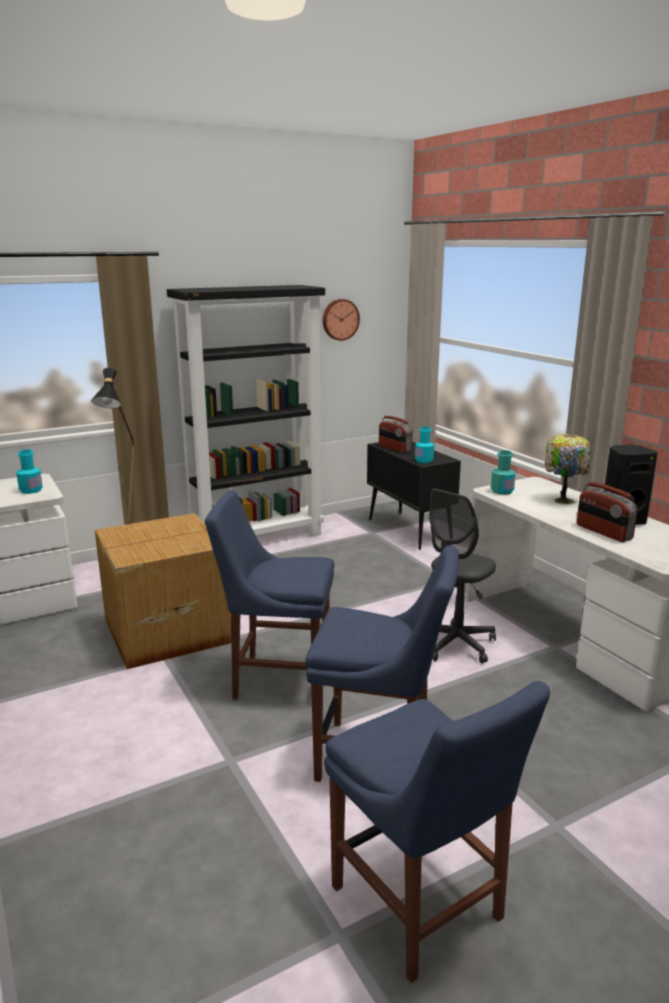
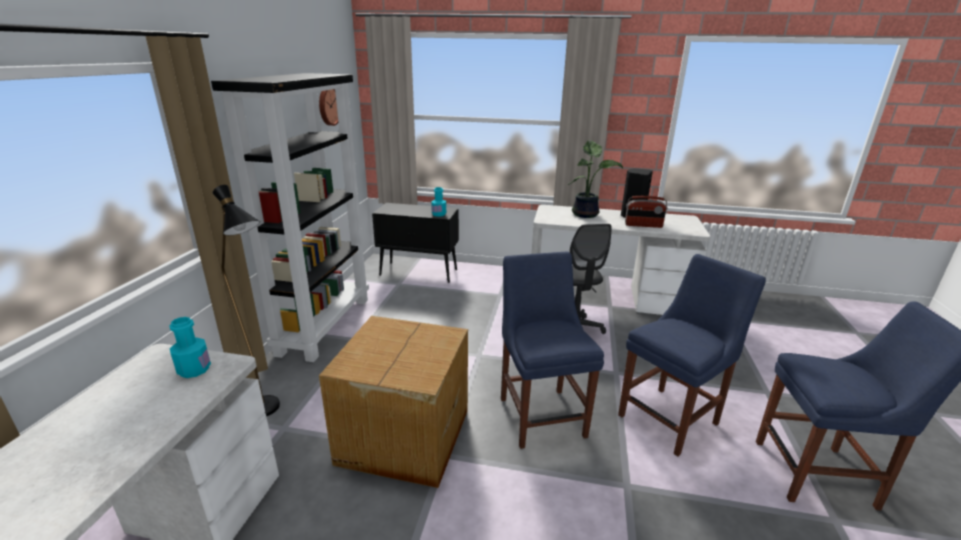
camera: 50 degrees left, 5 degrees up
(276, 678) = (541, 413): blue chair -> blue chair turned 120 degrees clockwise
(394, 449) = (400, 211): radio -> none
(502, 491) = (551, 218): turquoise bottle -> none
(563, 500) = (586, 214): table lamp -> potted plant

